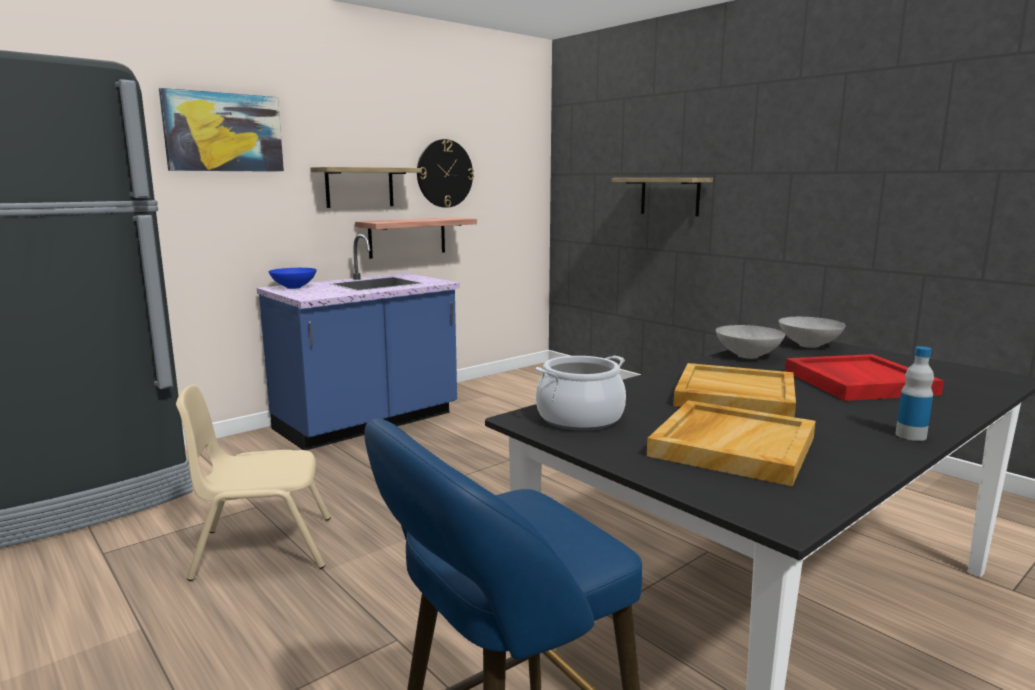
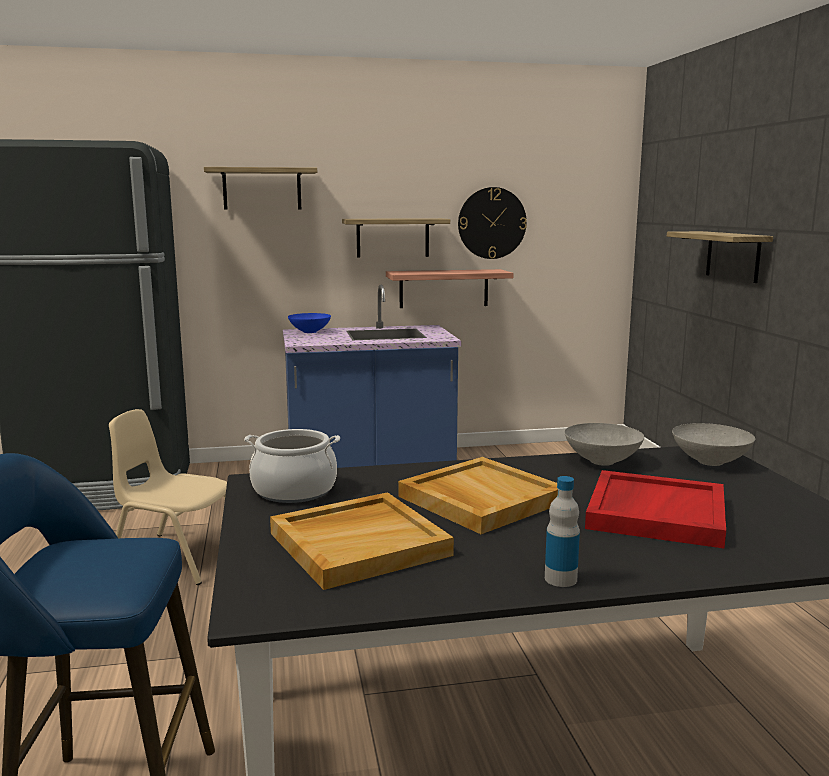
camera: 30 degrees right, 0 degrees up
(224, 132) = (262, 189): picture -> shelf

